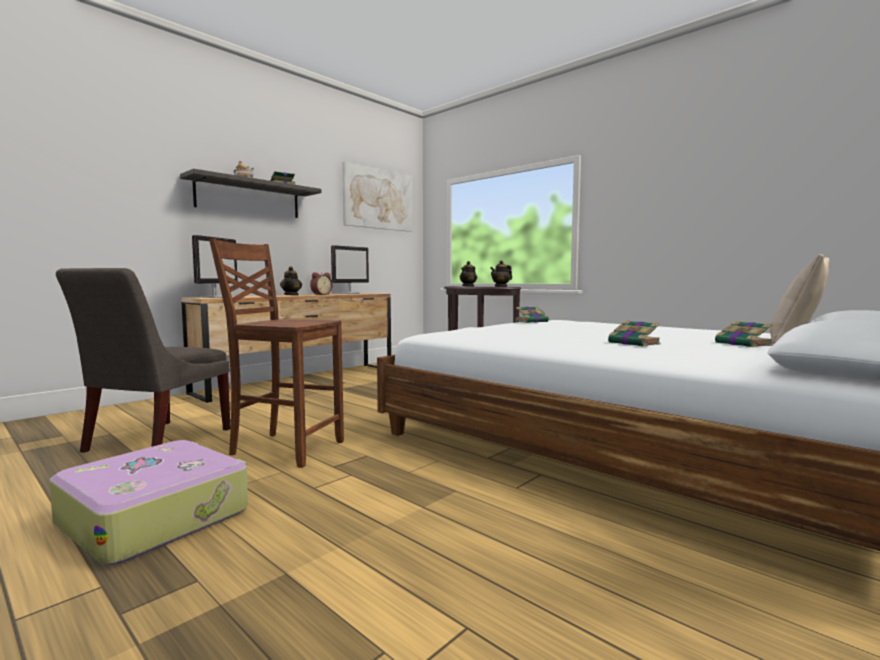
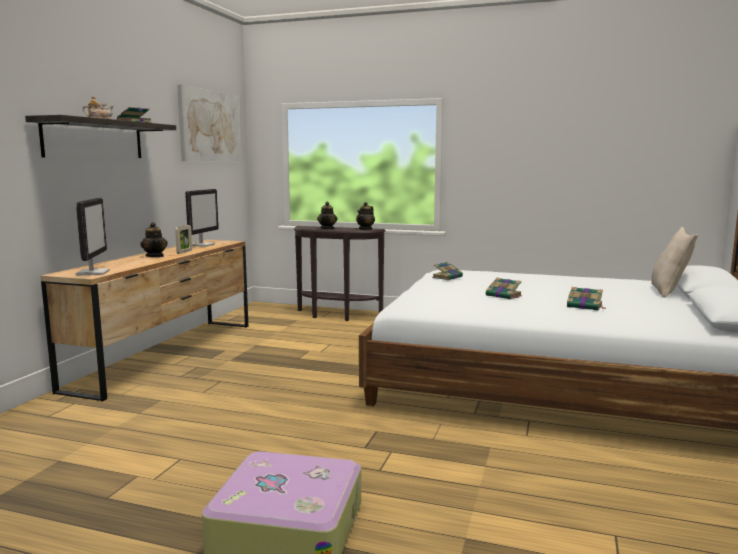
camera: 25 degrees left, 5 degrees up
(154, 441) = (136, 459): grey chair -> none
(285, 448) = (291, 439): brown chair -> none
(320, 294) = (184, 252): alarm clock -> picture frame
(744, 344) = (648, 299): book -> book (504, 296)

